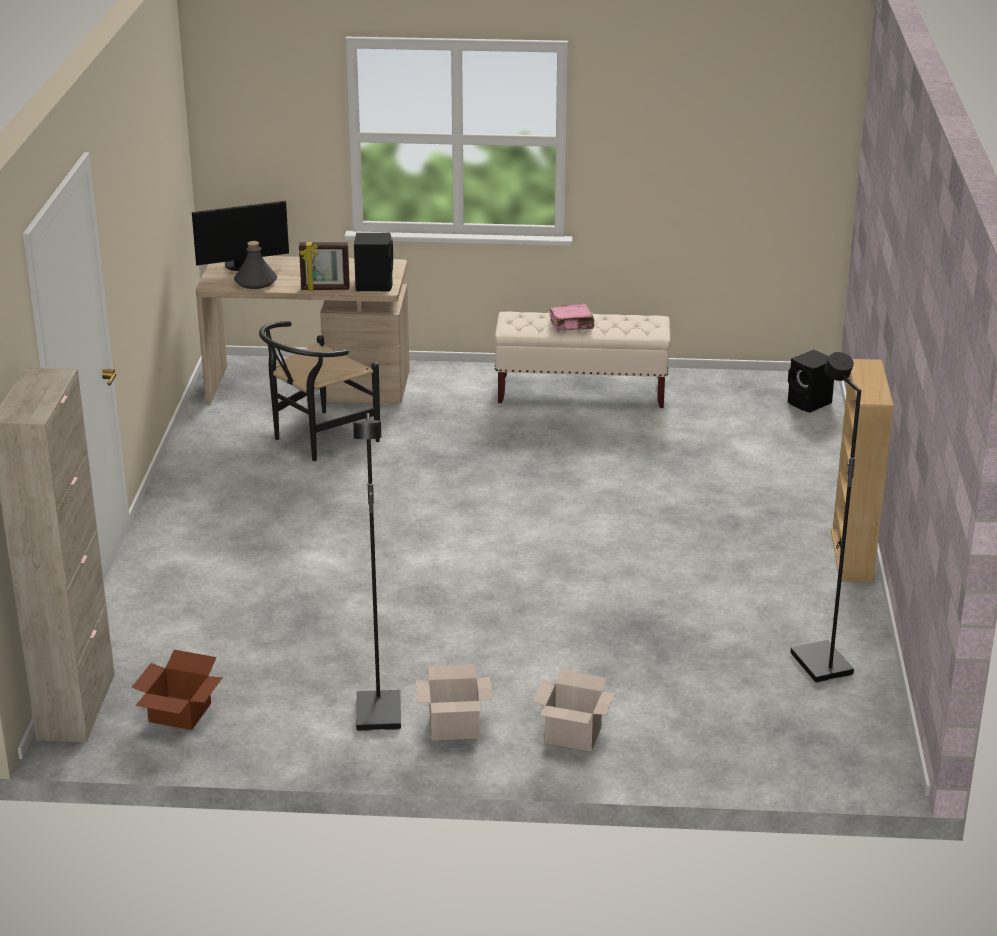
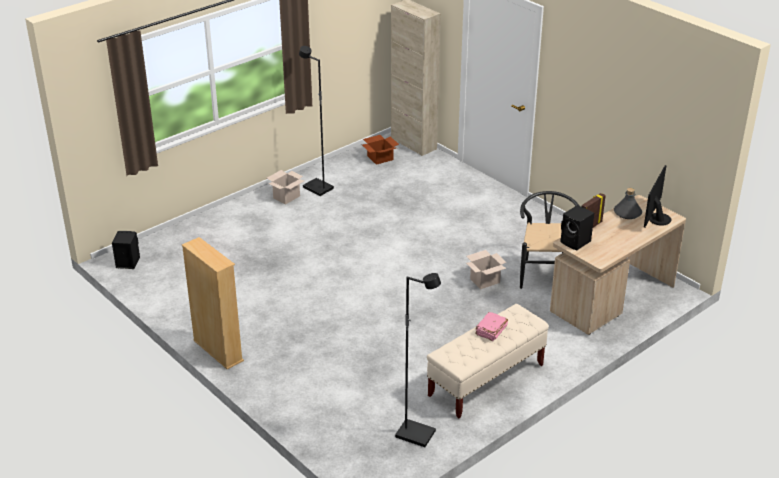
camera: 135 degrees right, 5 degrees up
(571, 735) = (243, 214): cardboard box -> cardboard box (485, 280)
(810, 403) = (354, 455): black speaker -> black speaker (127, 262)
(819, 664) = (179, 287): black floor lamp -> black floor lamp (416, 434)

